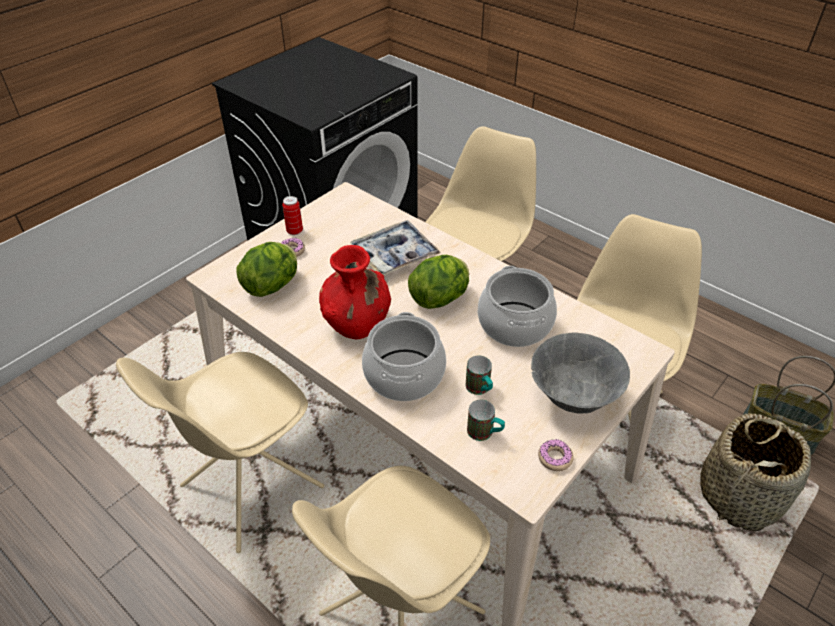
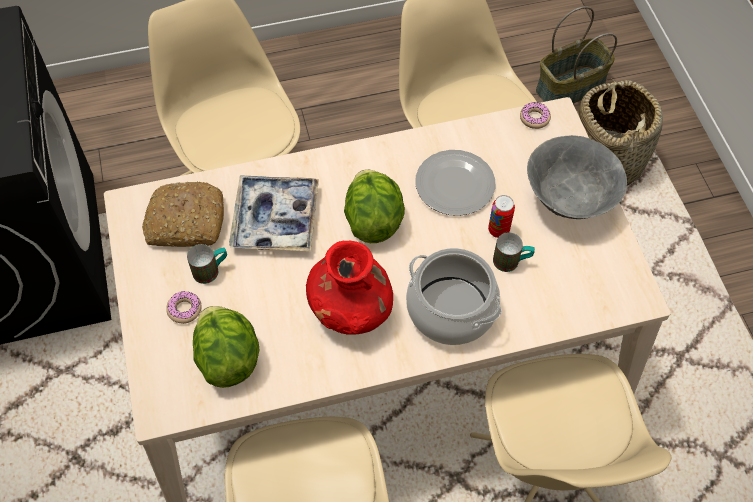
camera: 55 degrees left, 15 degrees up
(294, 231) = (151, 289): can -> can (498, 230)
(354, 221) = (185, 223): none -> bread
(485, 433) = (562, 289): mug -> mug (211, 270)
(514, 324) = (453, 185): cooking pot -> plate
(555, 458) = (620, 257): donut -> donut (534, 118)

